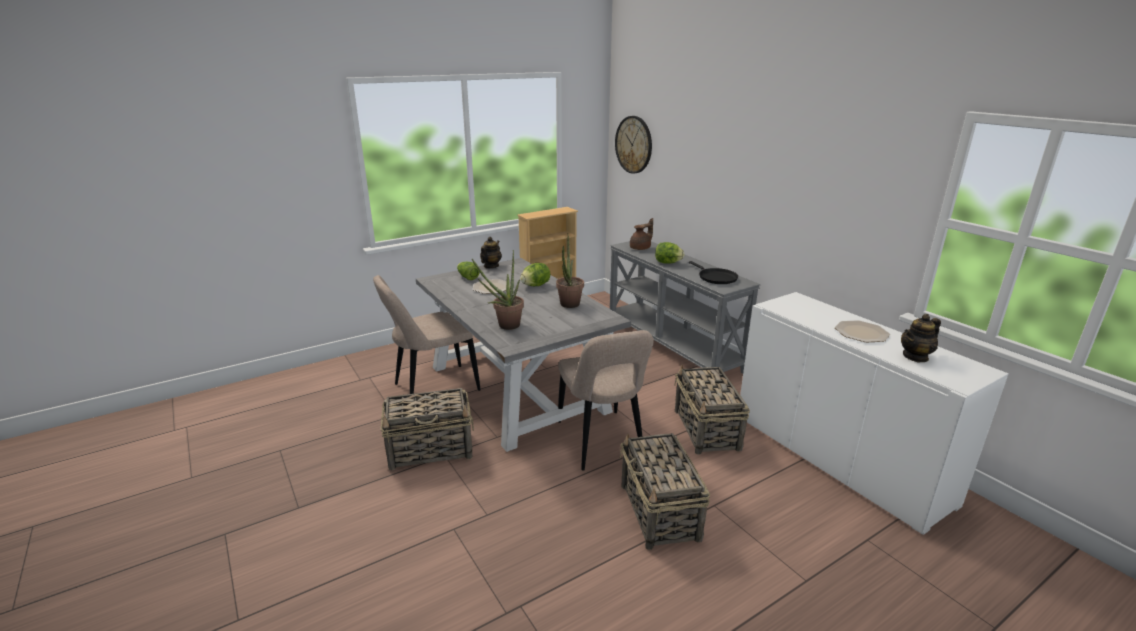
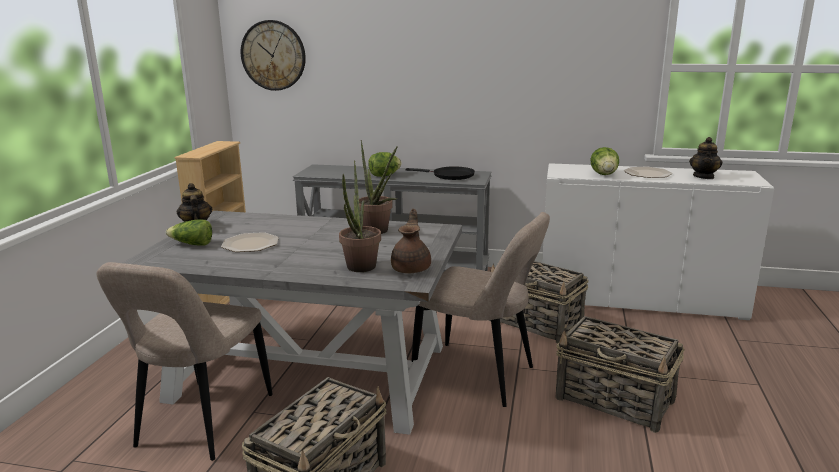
camera: 45 degrees left, 5 degrees down
(535, 285) = (298, 227): lettuce -> lettuce (604, 174)
(641, 248) = (331, 171): brown teapot -> brown teapot (412, 268)

